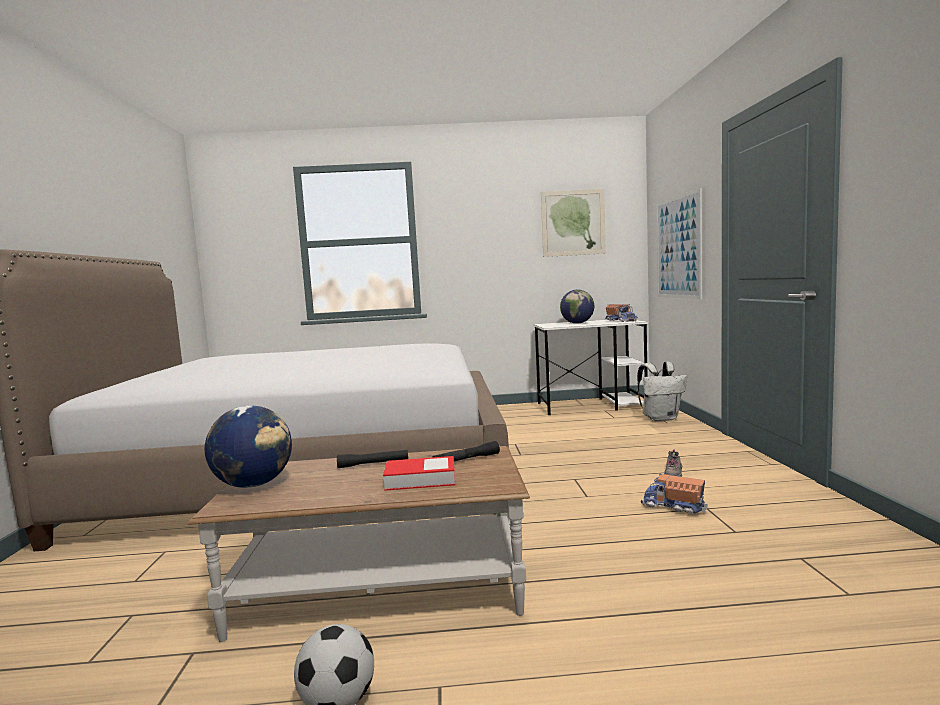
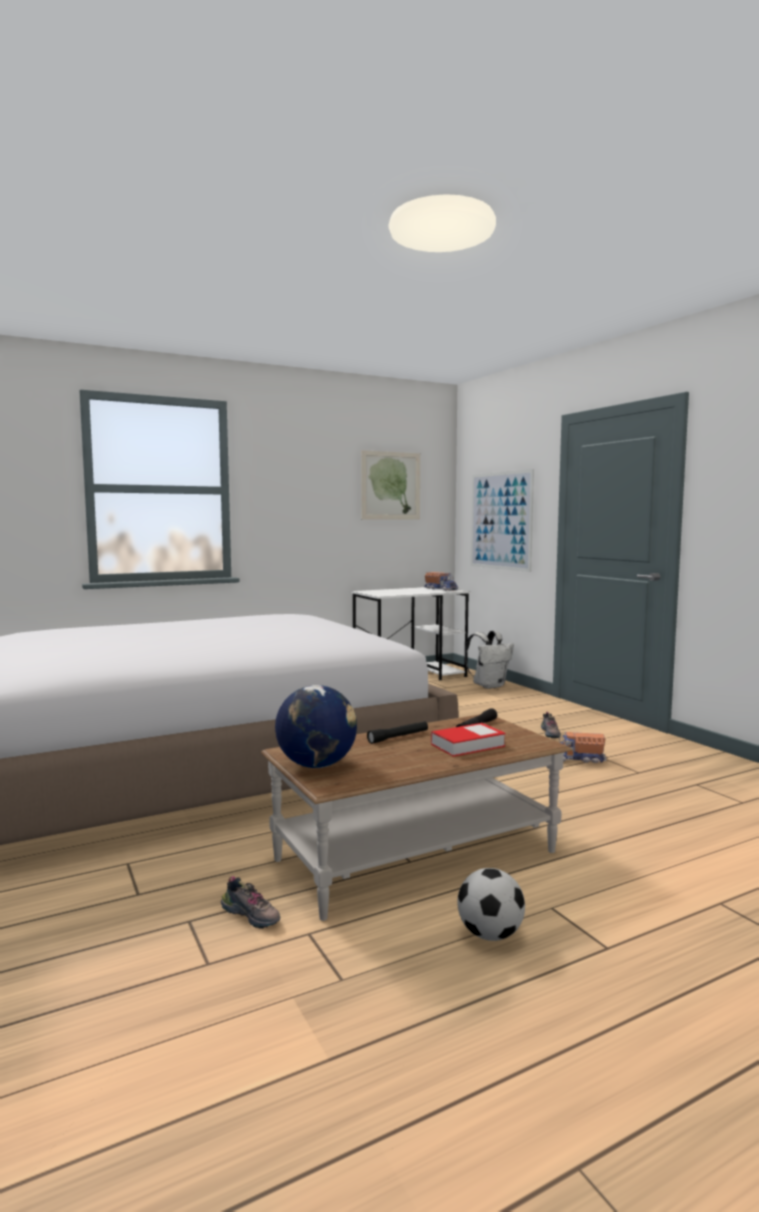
camera: 25 degrees left, 0 degrees up
(177, 622) = (252, 915): none -> shoe
(577, 323) = (400, 591): globe -> none

